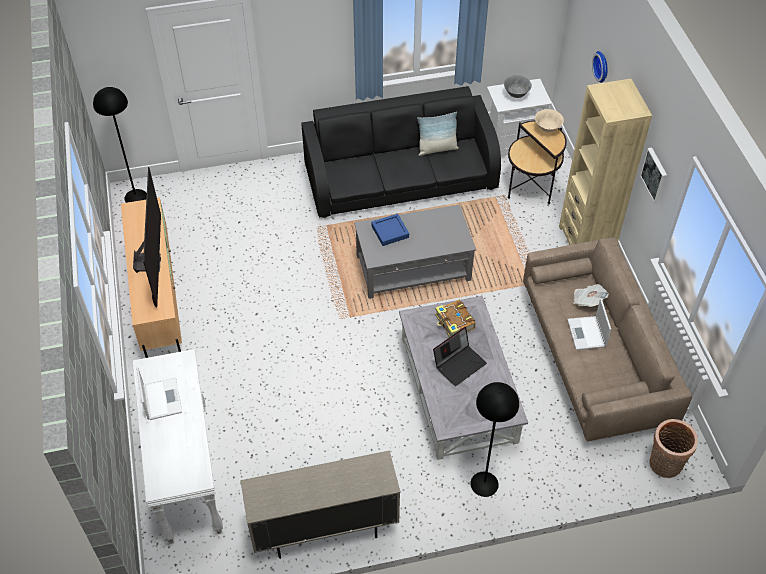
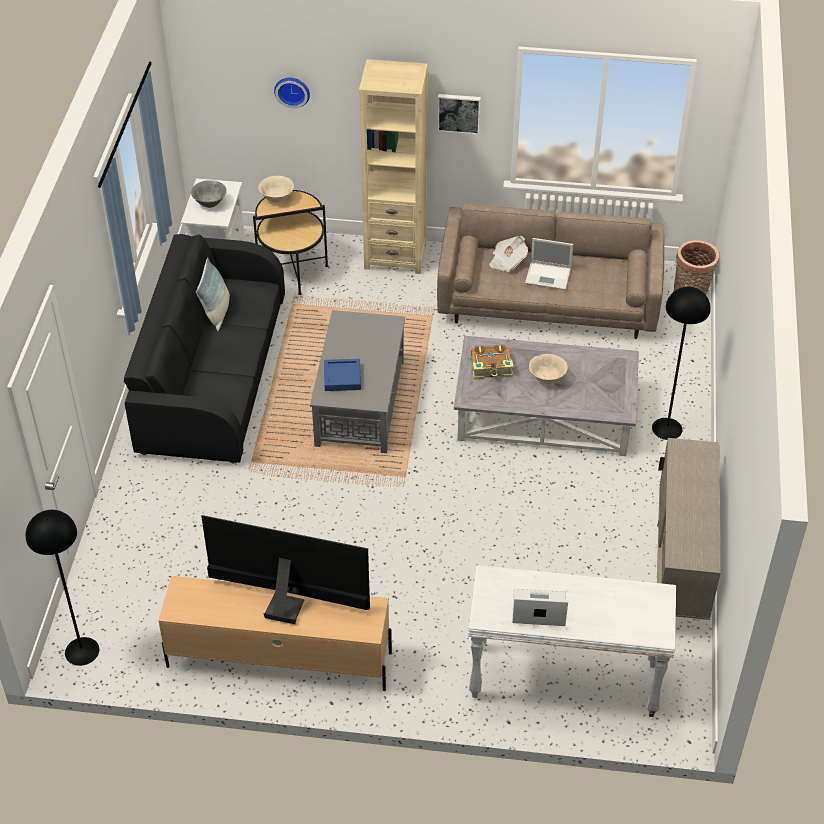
camera: 70 degrees left, 5 degrees down
(459, 363) = (546, 379): laptop -> beige bowl

